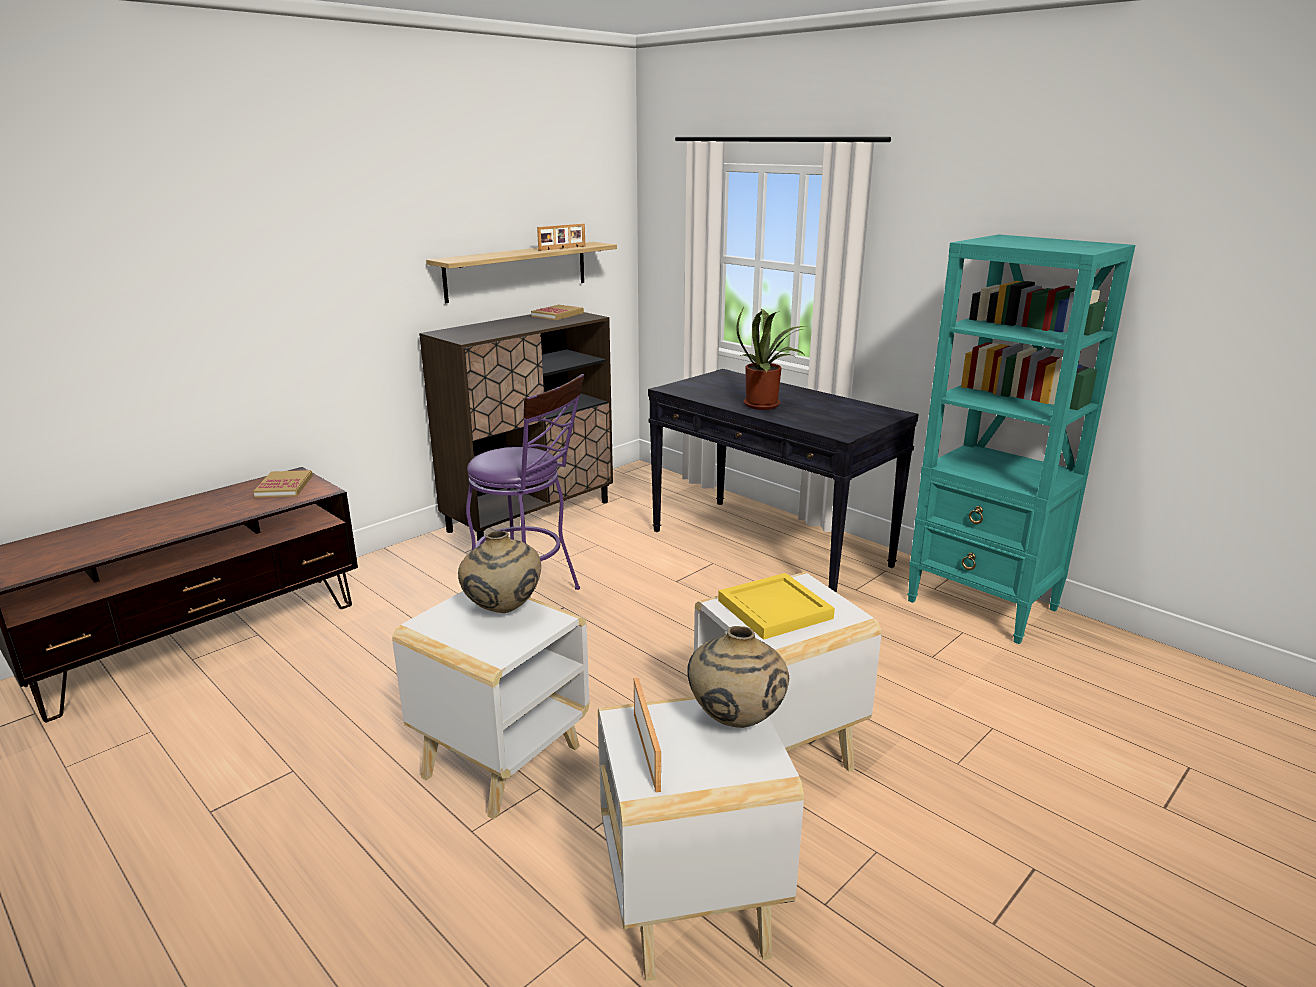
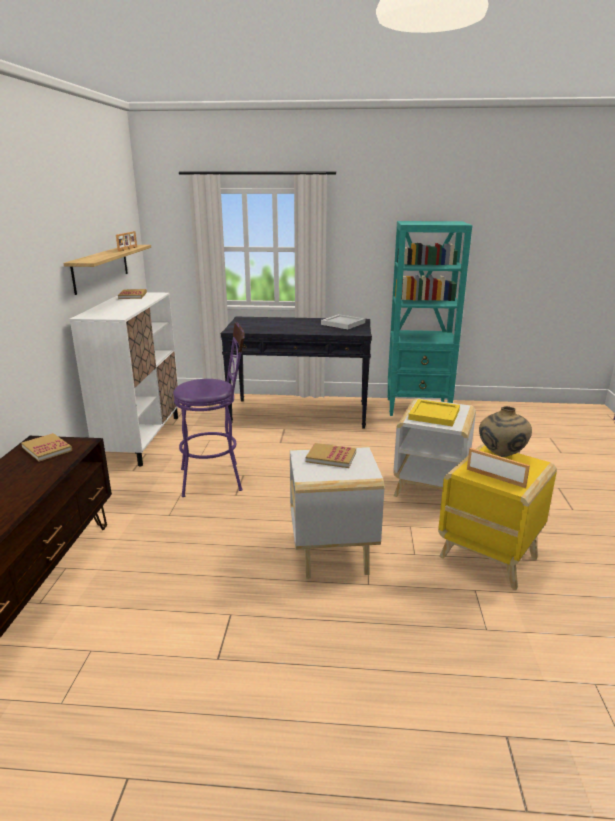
camera: 40 degrees left, 0 degrees up
(503, 611) = (331, 457): beige vase -> book
(530, 516) = (141, 438): brown cabinet -> white cabinet
(689, 900) = (486, 556): white side table -> yellow side table
(765, 405) = (299, 328): potted plant -> none
(849, 412) = (342, 323): none -> white tray

